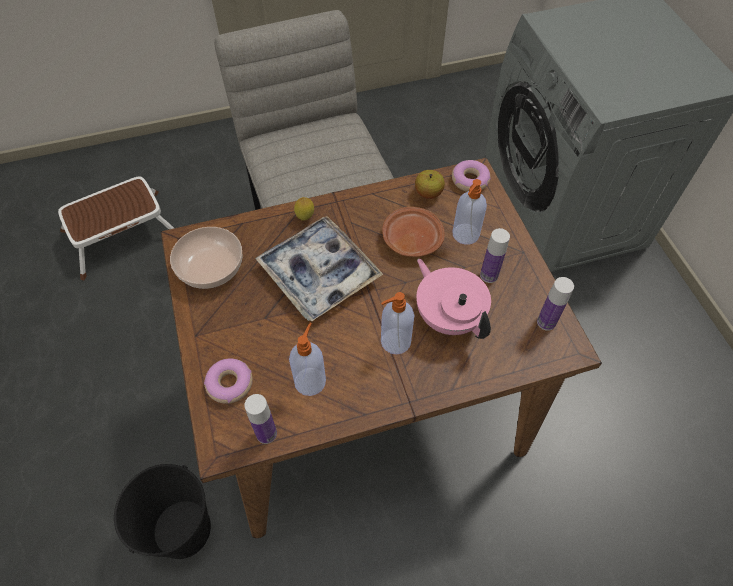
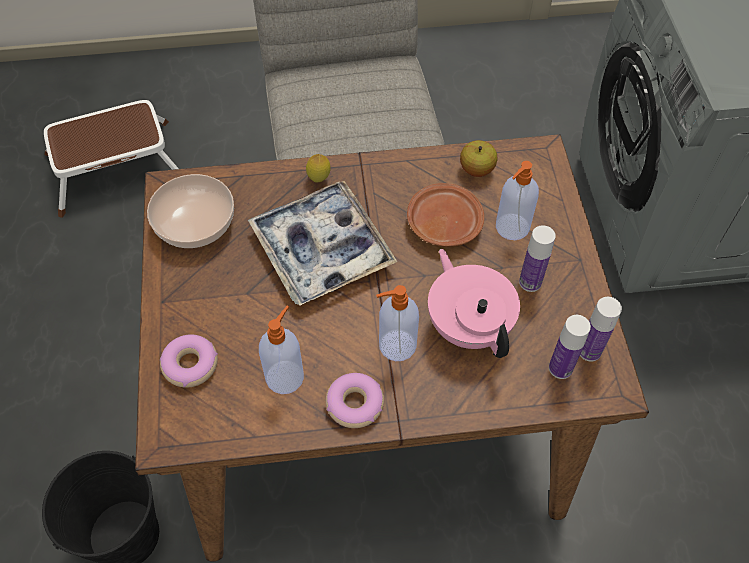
camera: 10 degrees right, 0 degrees up
(266, 433) = (221, 430): bottle -> bottle (560, 368)
(470, 180) = (532, 160): donut -> donut (355, 404)

